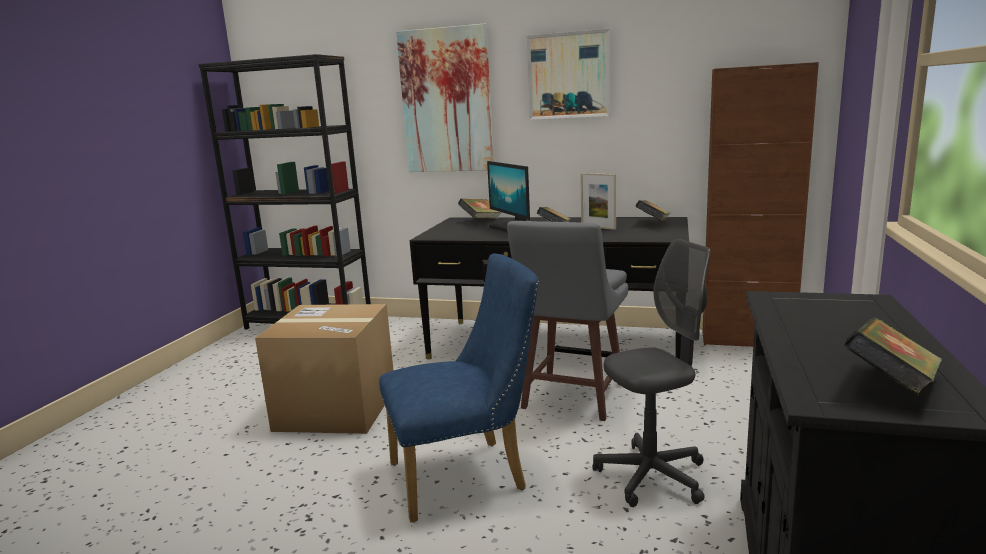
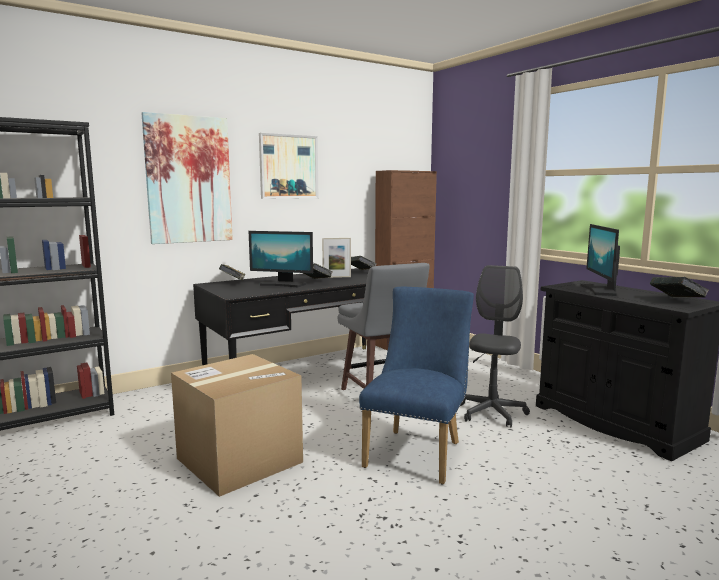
camera: 50 degrees left, 5 degrees down
(822, 322) = (599, 290): none -> monitor

